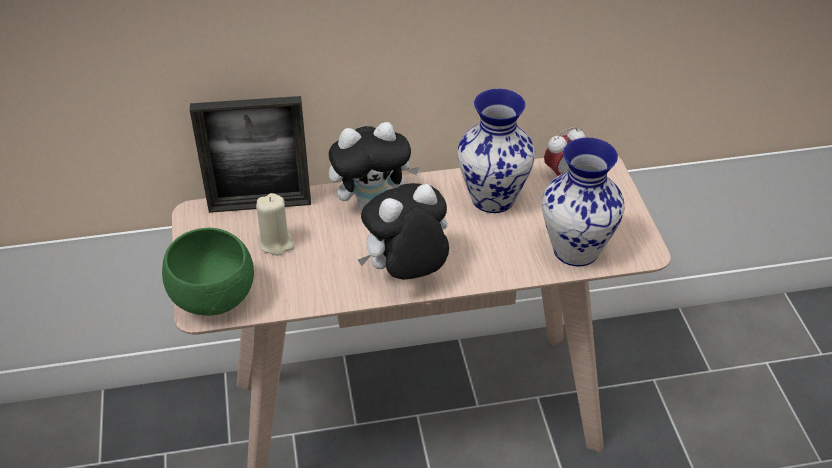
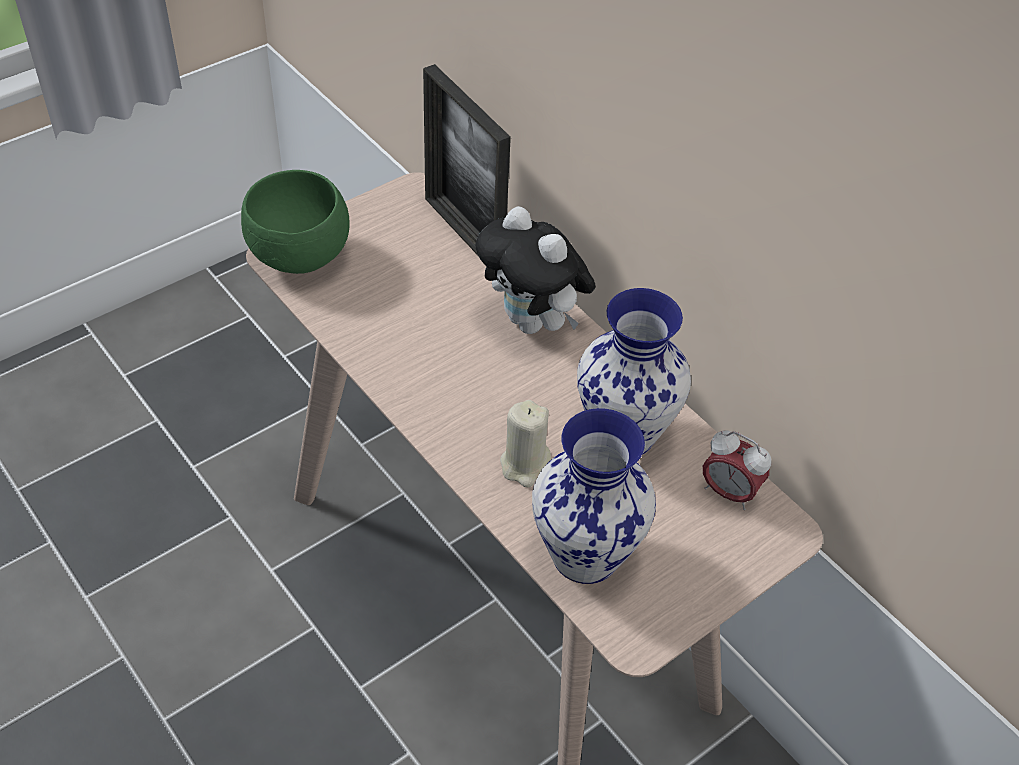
camera: 60 degrees right, 5 degrees up
(276, 243) = (413, 269): beige candle -> beige candle (525, 465)
(406, 274) = (432, 398): plush toy -> none

